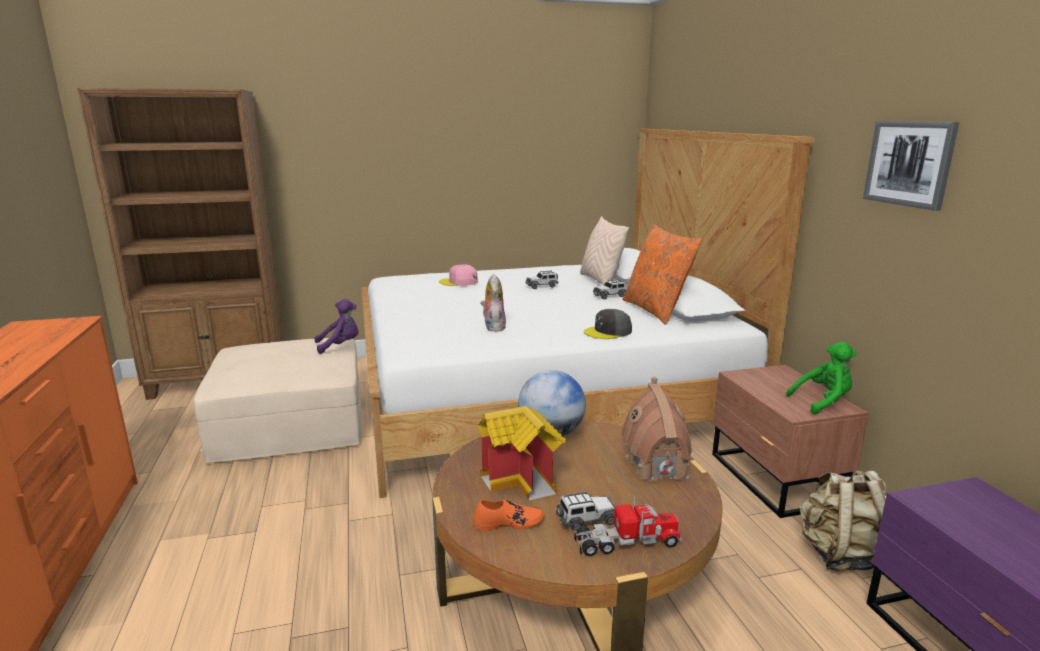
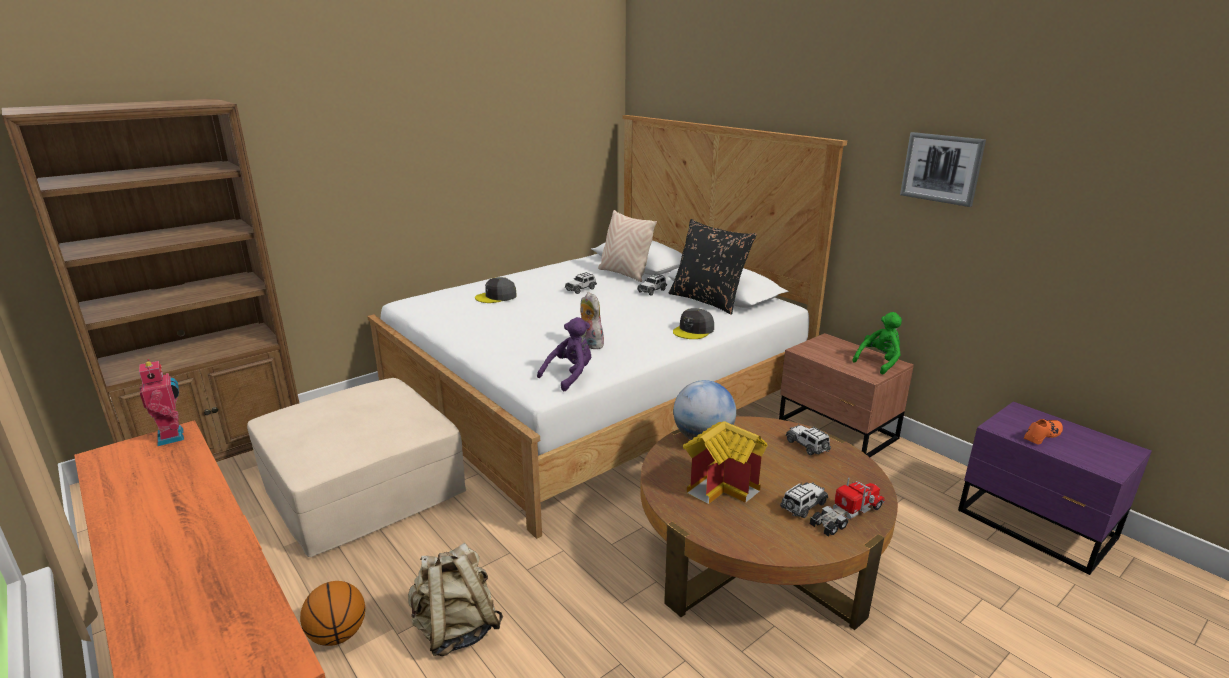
camera: 25 degrees left, 5 degrees up
(74, 322) = (173, 436): none -> toy robot
(169, 525) = (337, 635): none -> basketball
(340, 346) = (402, 390): purple plush toy -> purple plush toy (570, 376)
(459, 282) = (496, 297): pink cap -> grey cap
(508, 522) = (750, 526): orange shoe -> orange shoe (1041, 435)
(656, 310) = (708, 300): orange pillow -> black pillow
(656, 466) = (807, 446): toy house -> toy car
(839, 555) = (919, 479): beige backpack -> beige backpack (456, 629)

